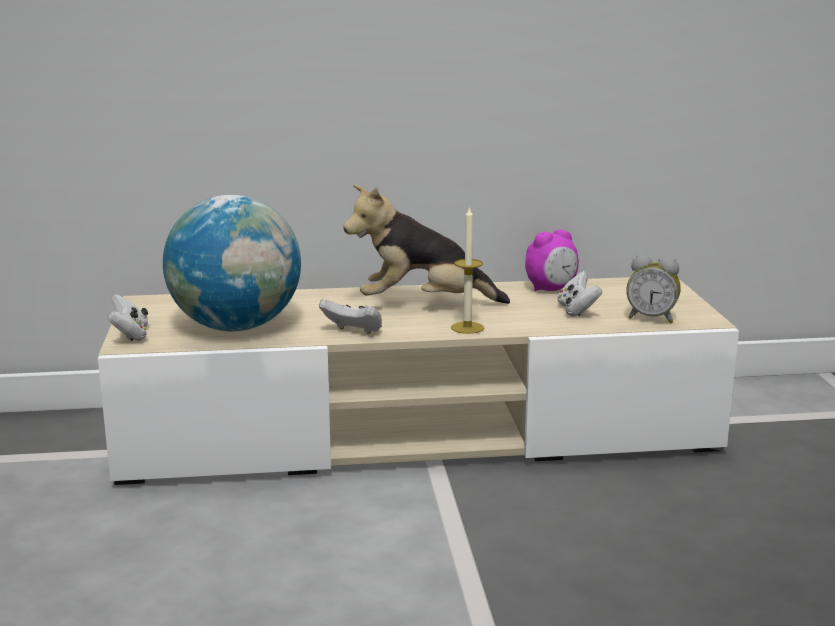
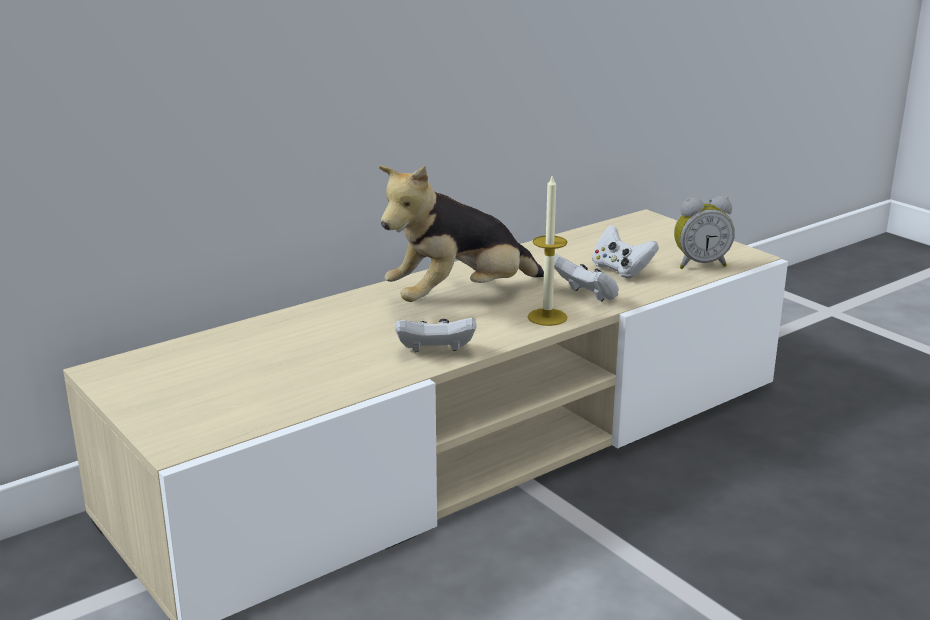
camera: 30 degrees left, 5 degrees up
(130, 335) = (162, 428): white game controller -> white game controller (586, 296)
(236, 327) = (287, 381): globe -> none
(551, 289) = (559, 249): alarm clock -> none

